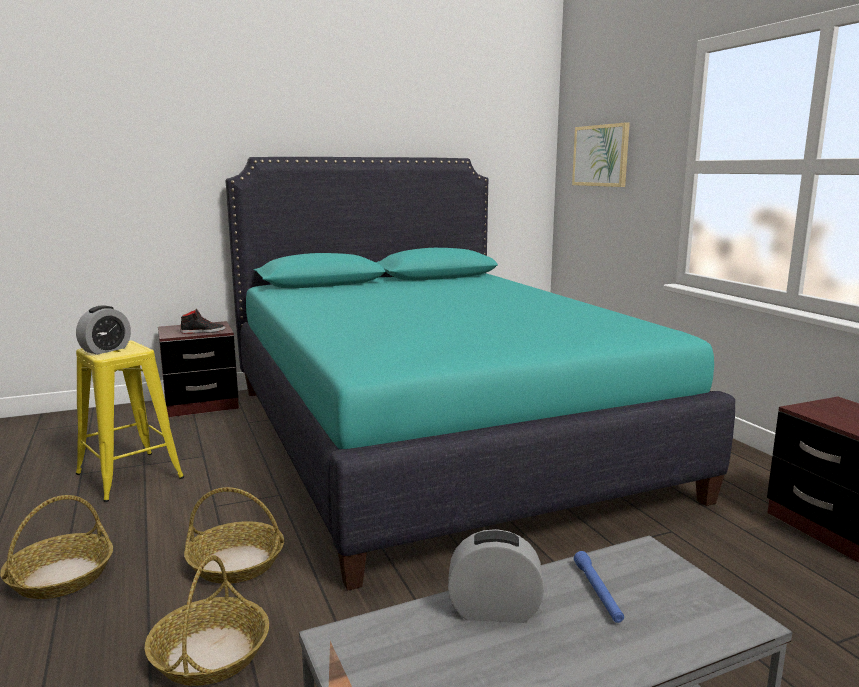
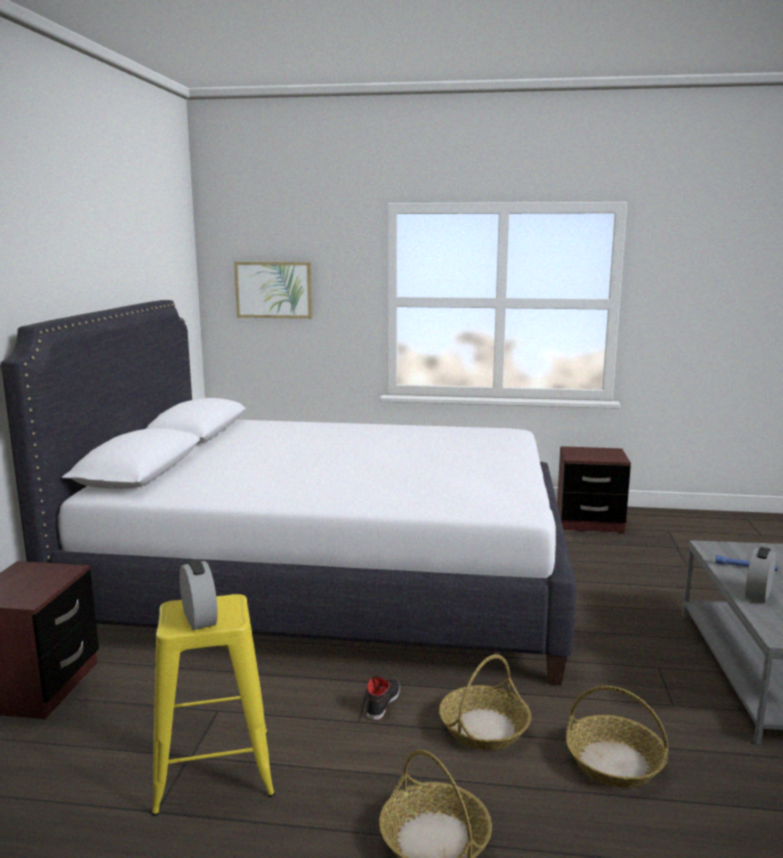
camera: 60 degrees left, 0 degrees up
(203, 331) = (51, 580): black shoe -> black shoe (382, 702)
(433, 437) = (330, 584): turquoise bed -> white bed

